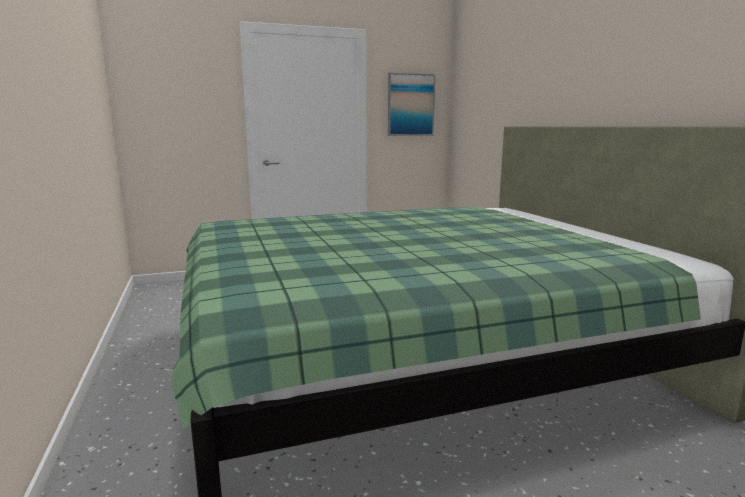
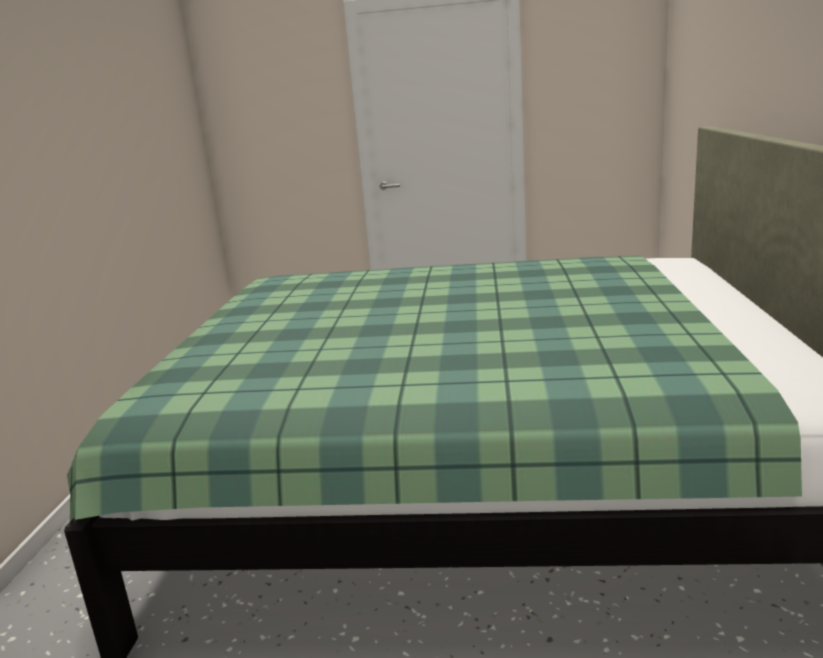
camera: 25 degrees right, 5 degrees up
(410, 105) = (593, 88): picture -> none

